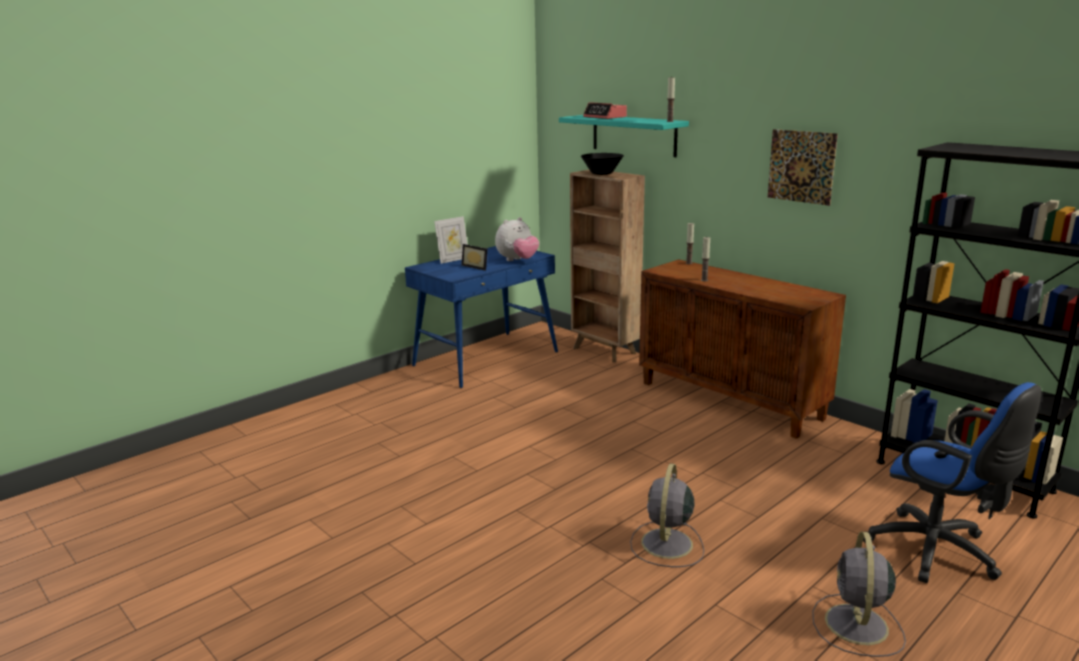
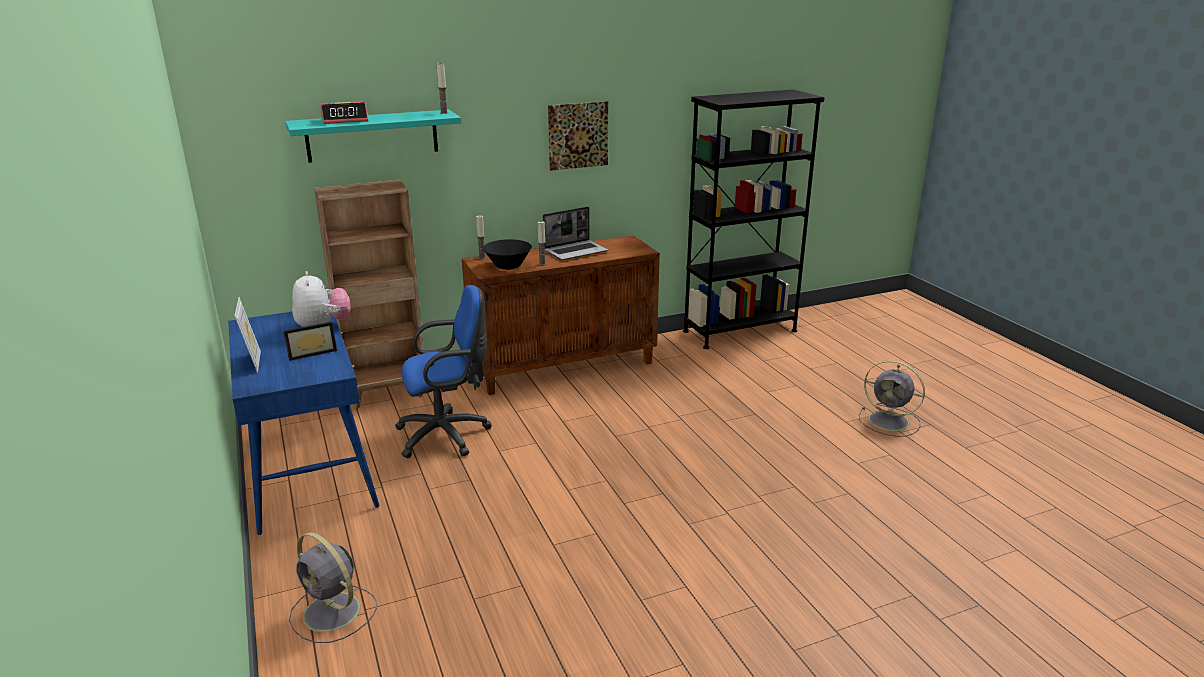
camera: 70 degrees left, 5 degrees up
(601, 173) = (356, 189): black bowl -> black bowl (508, 266)
(666, 545) = (777, 461): grey fan -> grey fan (333, 613)
(756, 284) = (576, 251): none -> laptop
(938, 553) = (822, 370): blue office chair -> blue office chair (448, 435)

